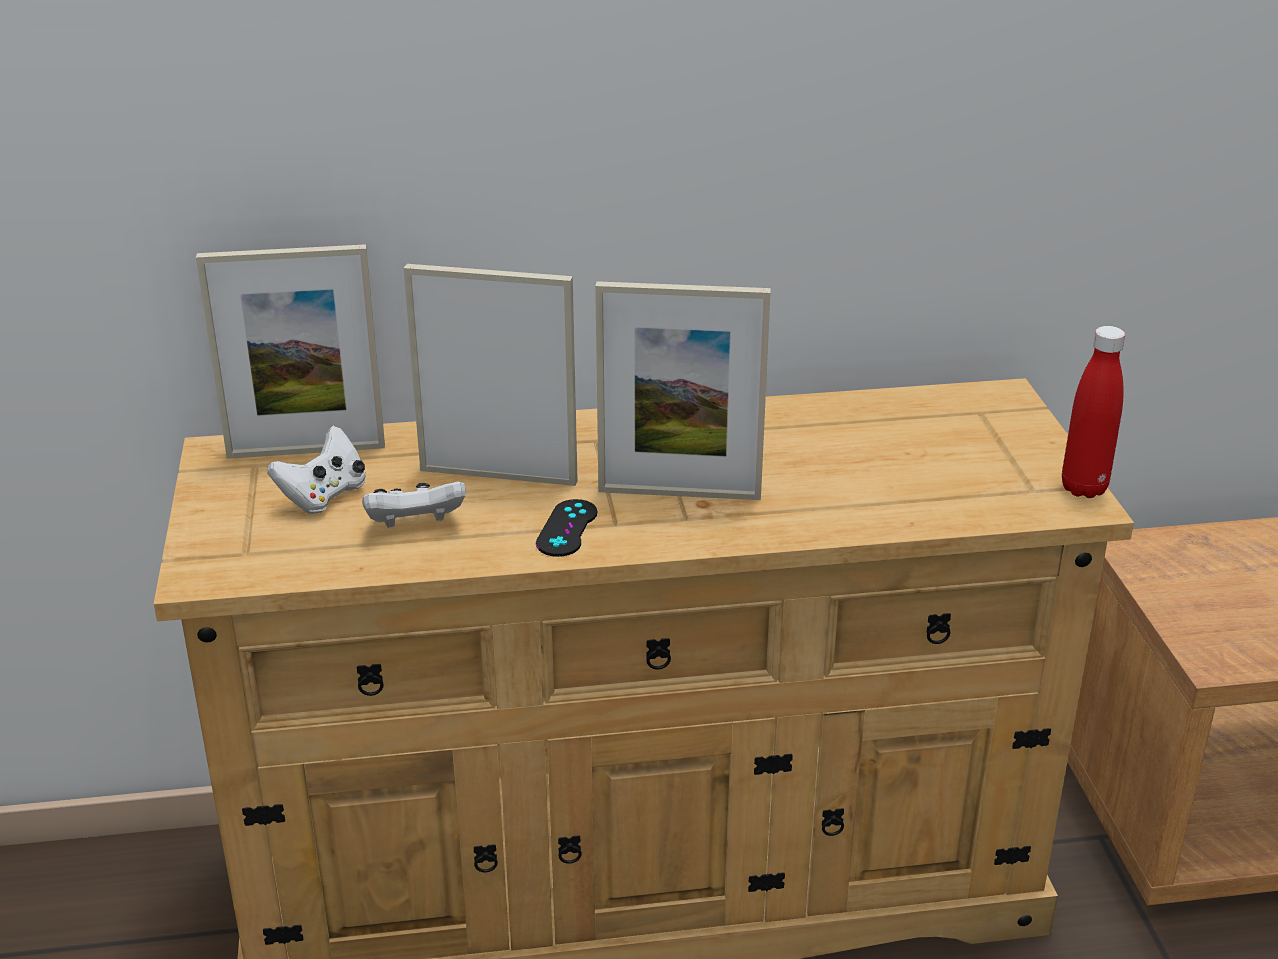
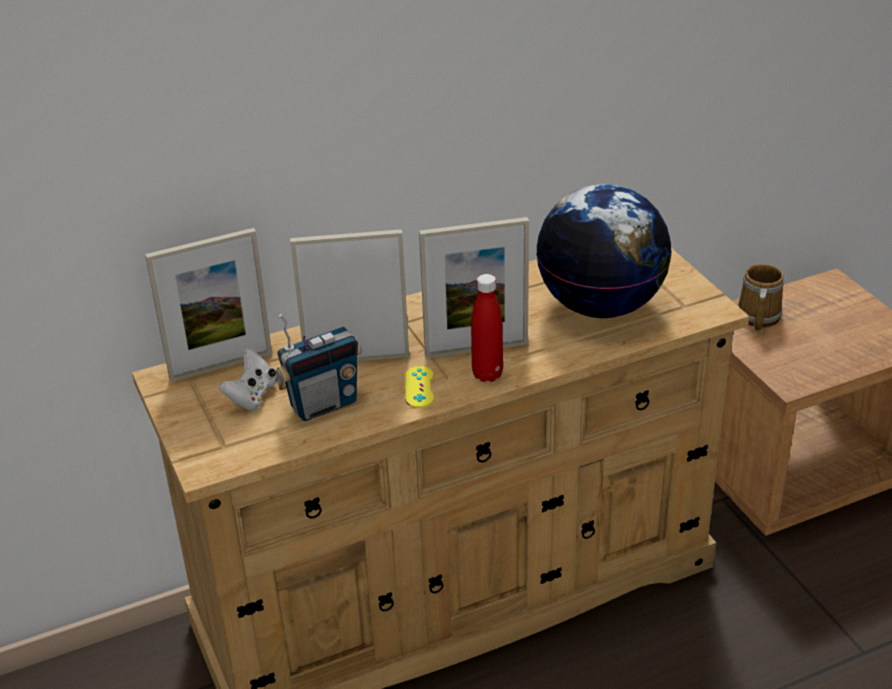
camera: 15 degrees left, 5 degrees up
(415, 525) = (323, 404): white game controller -> radio
(567, 528) = (419, 387): black game controller -> yellow game controller
(900, 468) = (601, 306): none -> globe
(1083, 488) = (712, 299): red bottle -> red bottle (487, 374)
(1194, 557) = (757, 317): none -> mug

